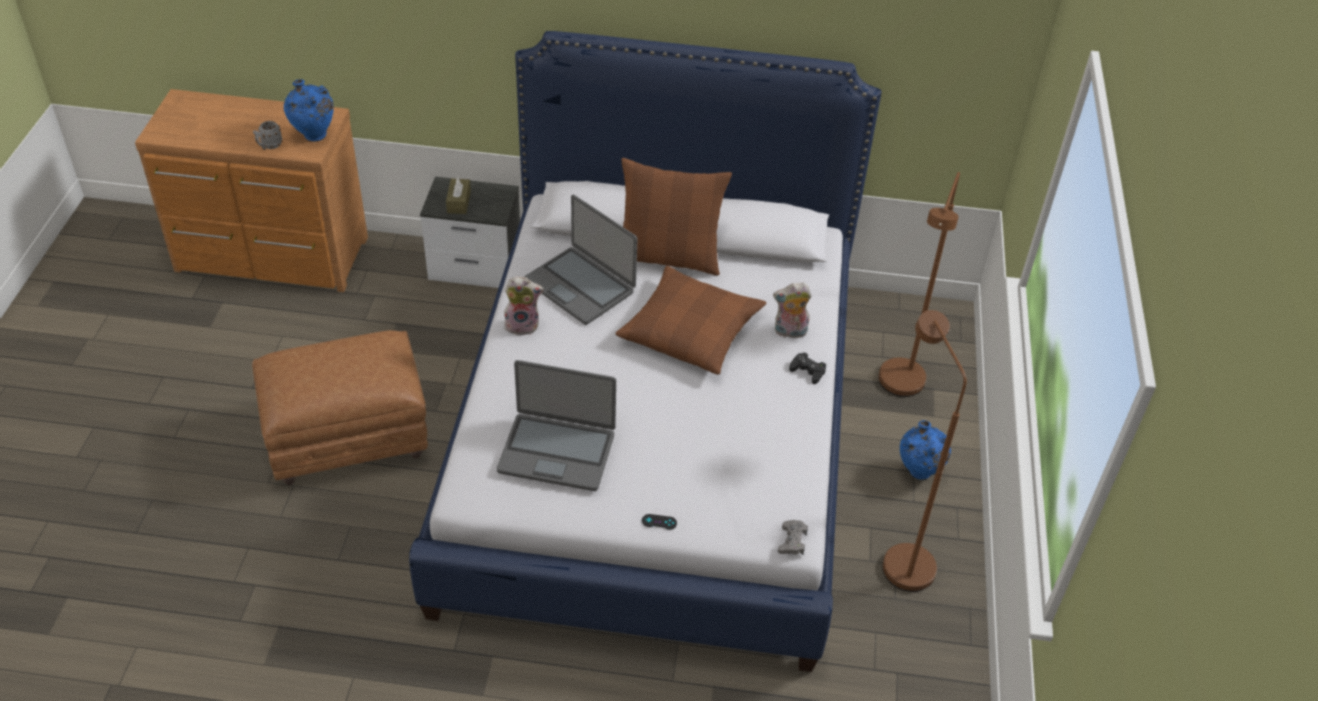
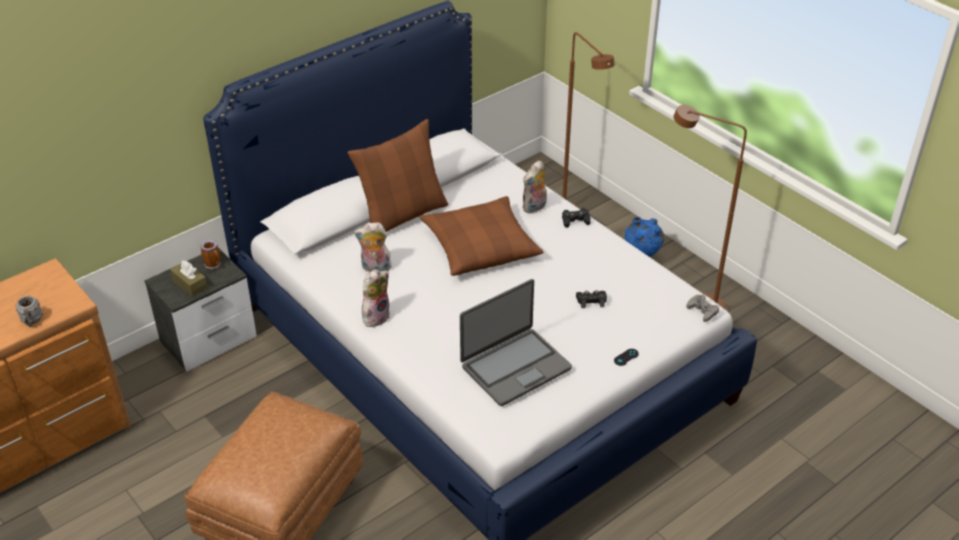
camera: 45 degrees left, 5 degrees down
(314, 137) = (61, 292): blue vase -> none
(496, 199) = (214, 264): none -> mug
(580, 286) = (375, 268): laptop -> plush toy
(707, 451) = (591, 301): none -> black game controller

